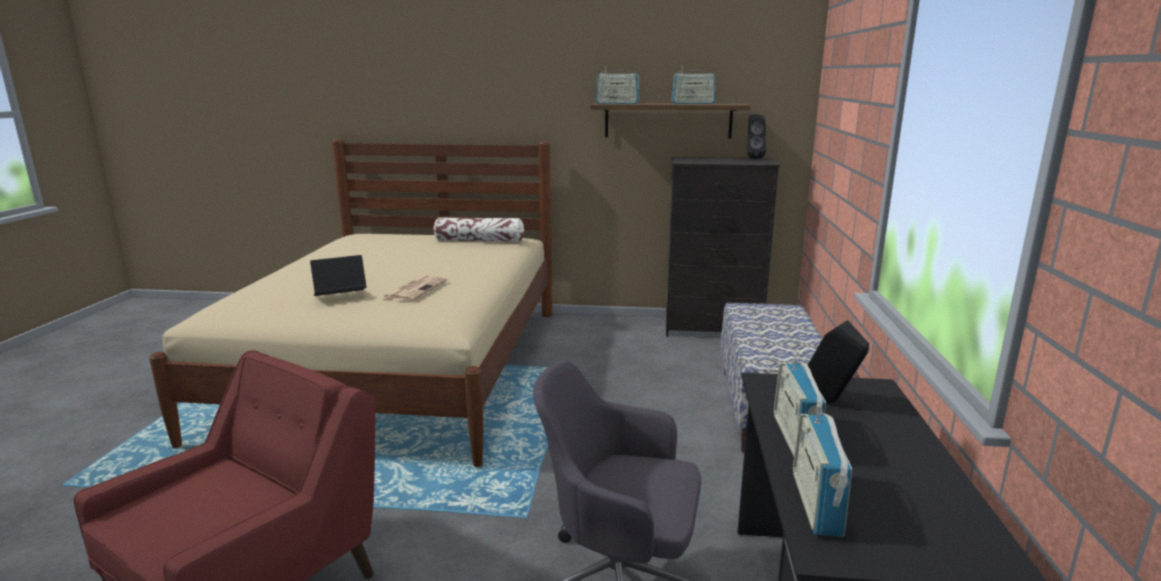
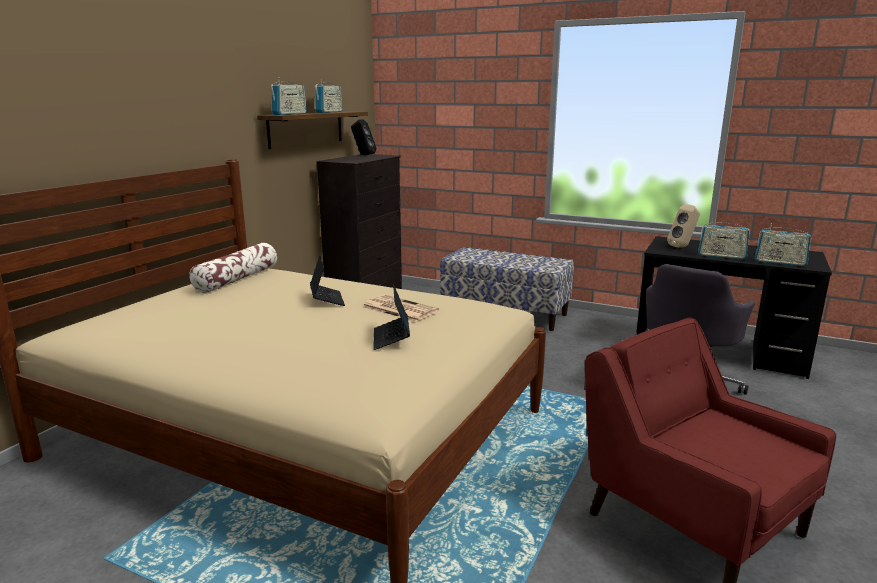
camera: 70 degrees left, 0 degrees up
(433, 267) = (327, 299): none -> laptop
(828, 402) = (682, 247): black speaker -> beige speaker

